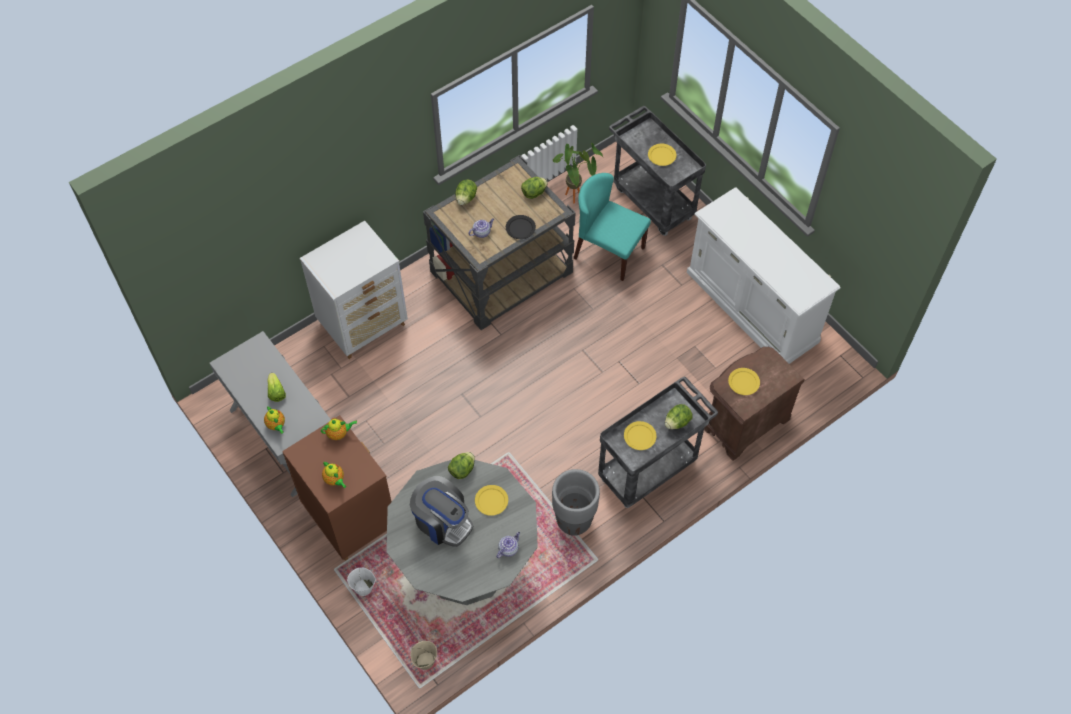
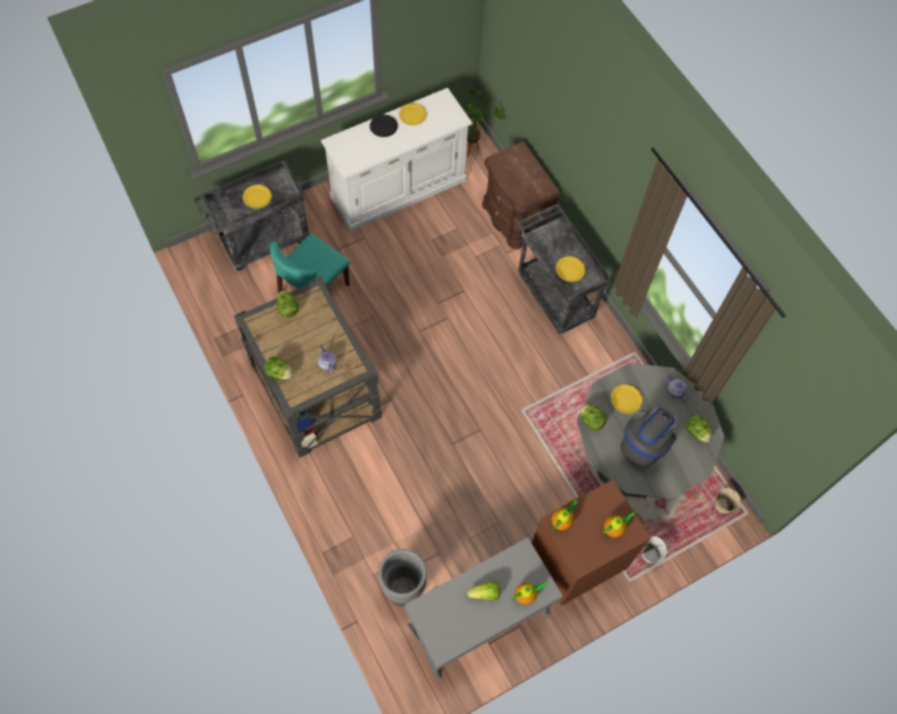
camera: 85 degrees left, 5 degrees up
(339, 434) = (562, 520): teapot -> teapot turned 45 degrees clockwise
(363, 323) = (352, 531): white dresser -> none
(520, 228) = (330, 327): black plate -> black plate (383, 127)
(574, 521) = (596, 365): grey planter -> grey planter (403, 590)
(576, 199) = (241, 309): potted plant -> potted plant (474, 148)
(677, 422) = (558, 239): lettuce -> lettuce (696, 432)
(743, 382) = (521, 184): yellow plate -> yellow plate (412, 115)

